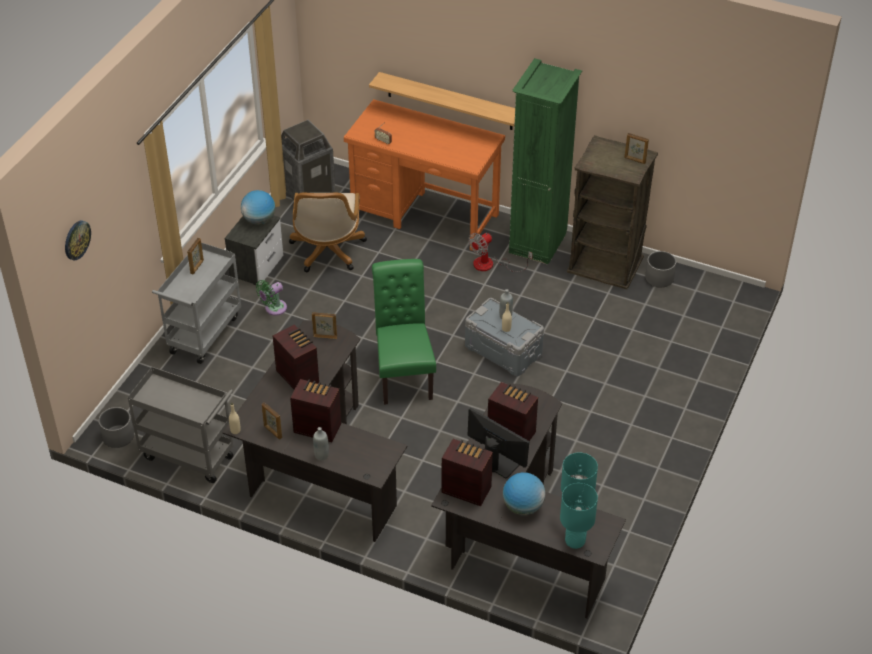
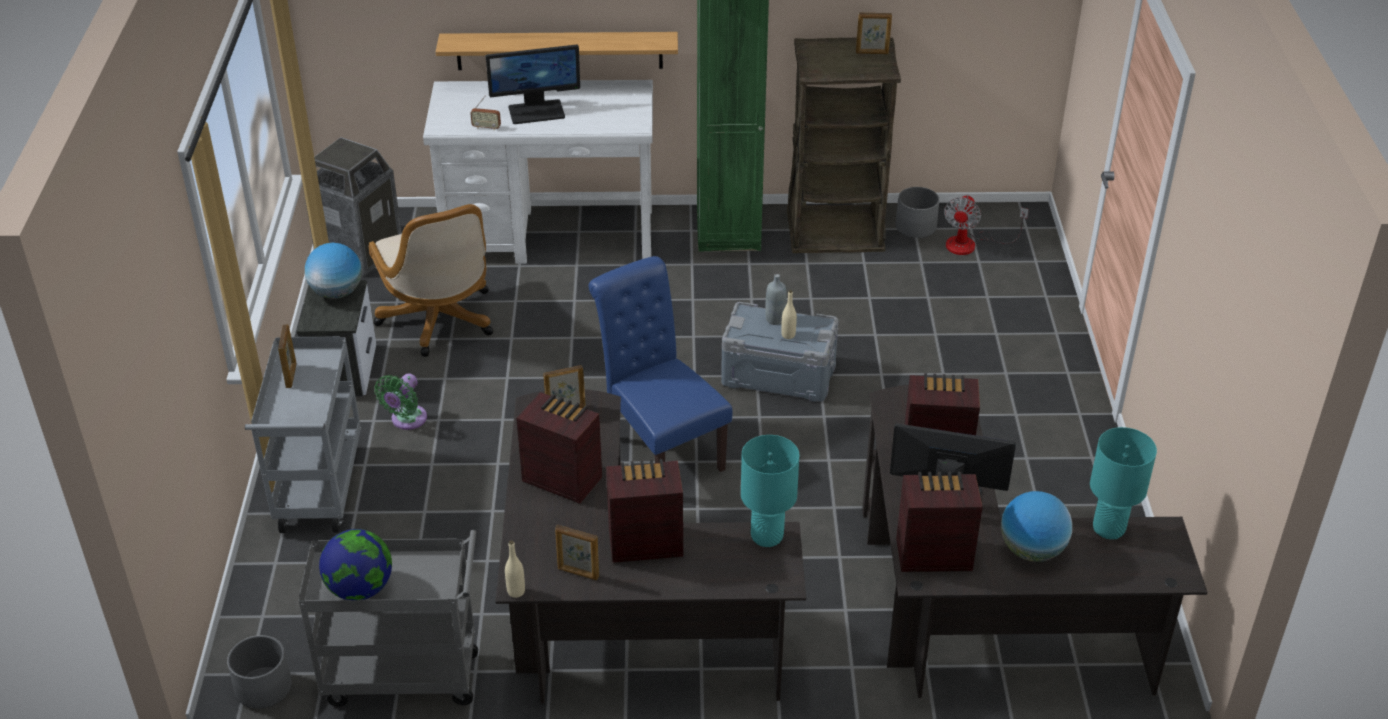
camera: 25 degrees left, 5 degrees down
(76, 240) = (137, 345): wall clock -> none
(163, 401) = (360, 589): none -> globe
(321, 455) = (680, 581): grey bottle -> none
(403, 374) = (660, 448): green chair -> blue chair
(419, 138) = (536, 111): none -> monitor
(425, 214) = (550, 235): orange desk -> white desk
(491, 265) = (685, 273): fan -> fan (971, 244)
(575, 542) = (1142, 573): turquoise table lamp -> turquoise table lamp (767, 538)

